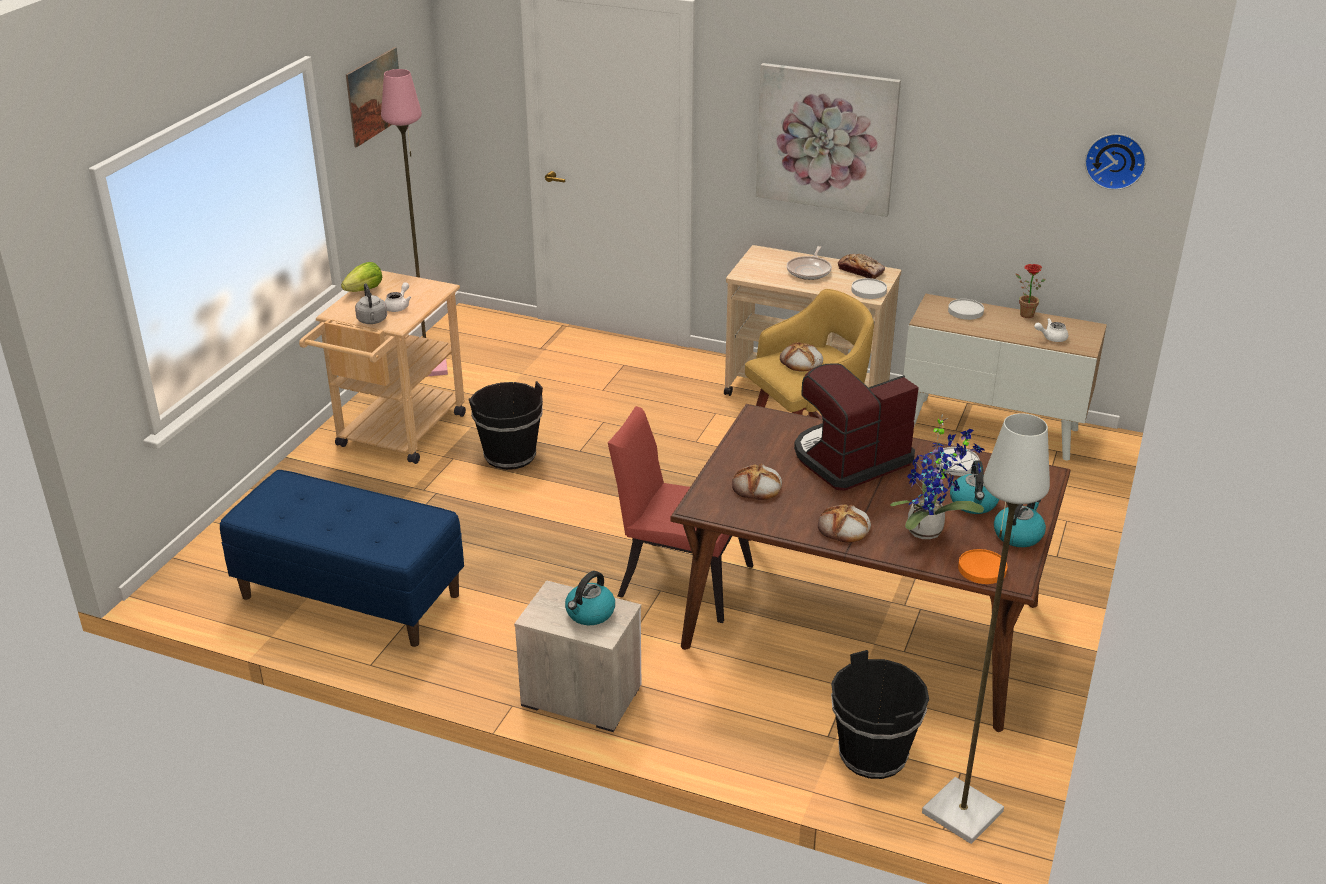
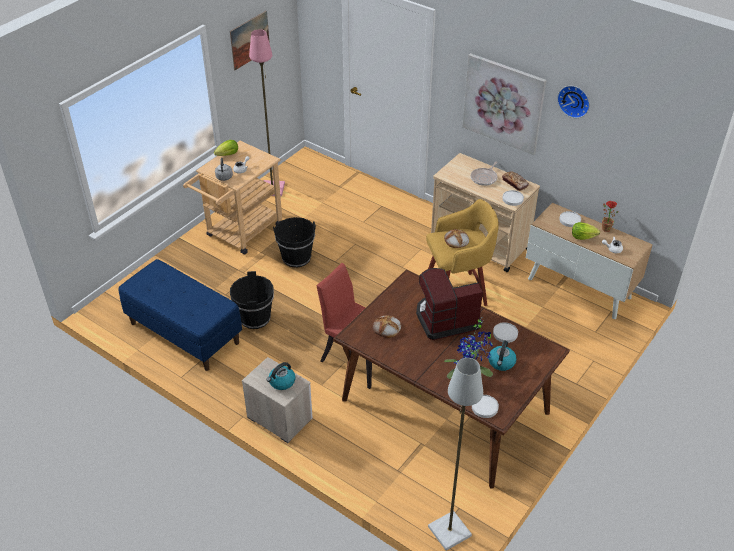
camera: 15 degrees right, 10 degrees up
(844, 528) = (422, 365): bread -> none
(872, 755) = (416, 486): black bucket -> black bucket (254, 318)
(981, 569) = (484, 407): orange plate -> white plate
(997, 329) = (582, 237): none -> lettuce
(1018, 535) = (516, 389): kettle -> none
(1115, 160) = (665, 153): wall clock -> wall clock (574, 100)

